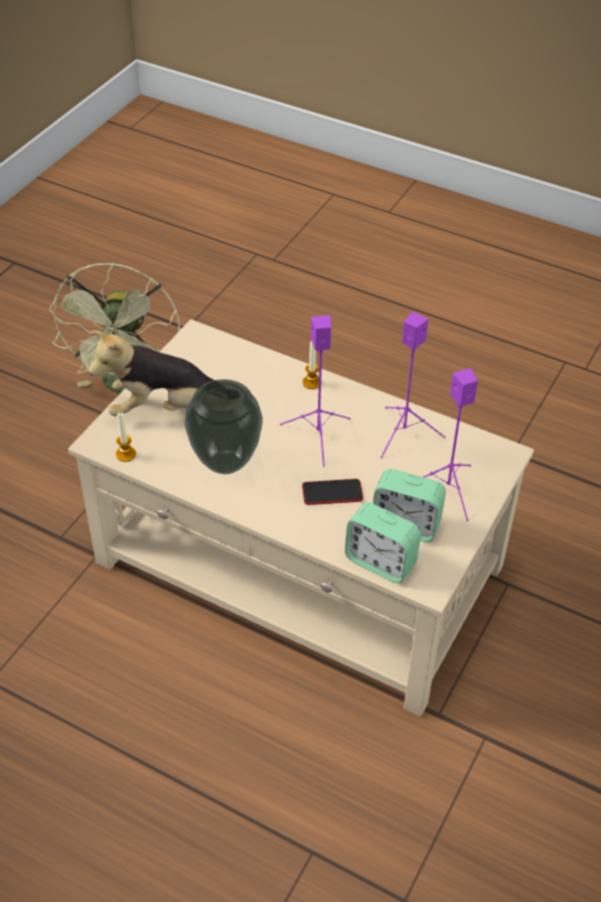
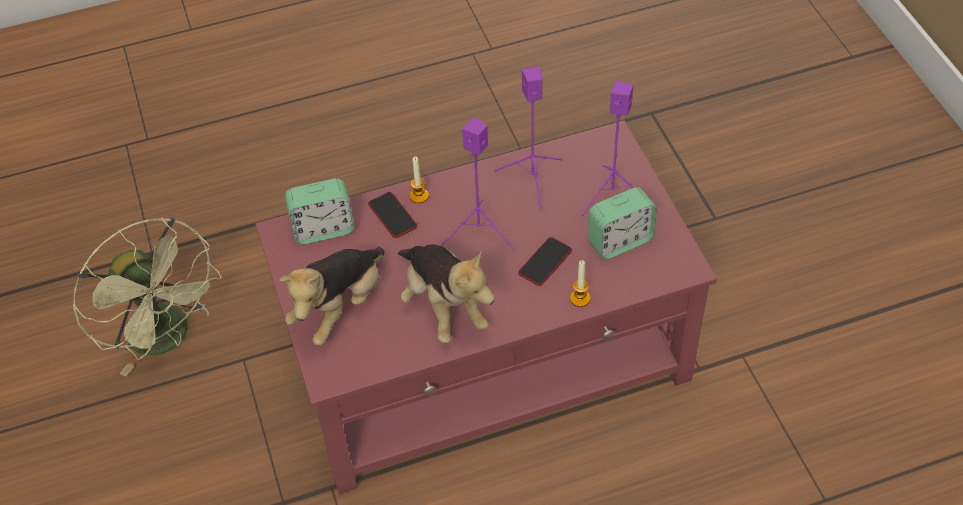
camera: 45 degrees left, 5 degrees up
(126, 454) = (363, 366): candle -> candle (580, 298)
(226, 462) = (443, 306): vase -> plush toy
(277, 381) = (392, 215): none -> phone
(301, 566) = (488, 355): beige coffee table -> red coffee table
(380, 562) = (639, 280): alarm clock -> alarm clock (323, 229)

